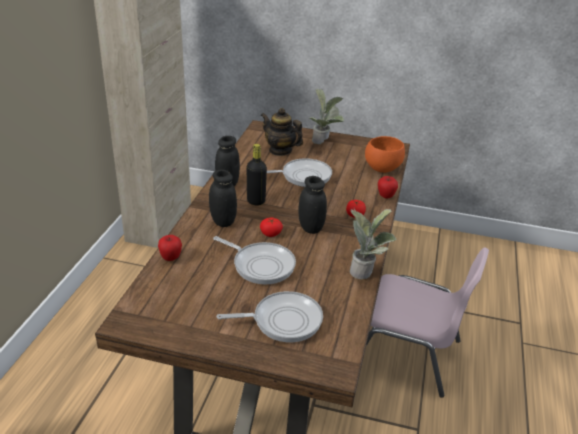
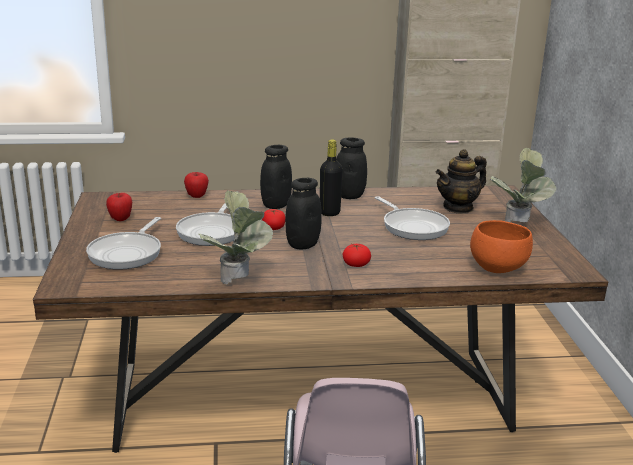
camera: 70 degrees right, 10 degrees down
(280, 150) = (458, 208): teapot -> teapot turned 135 degrees counterclockwise
(283, 320) = (127, 253): frying pan -> frying pan turned 45 degrees clockwise
(386, 196) = (423, 278): apple -> apple (120, 219)

